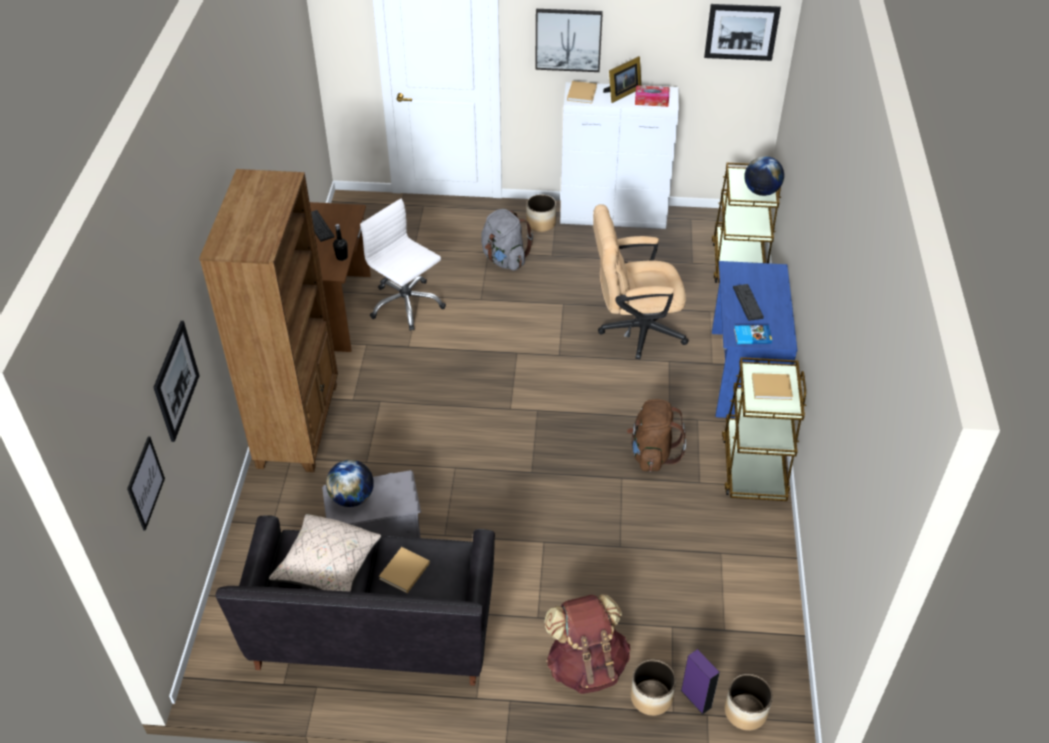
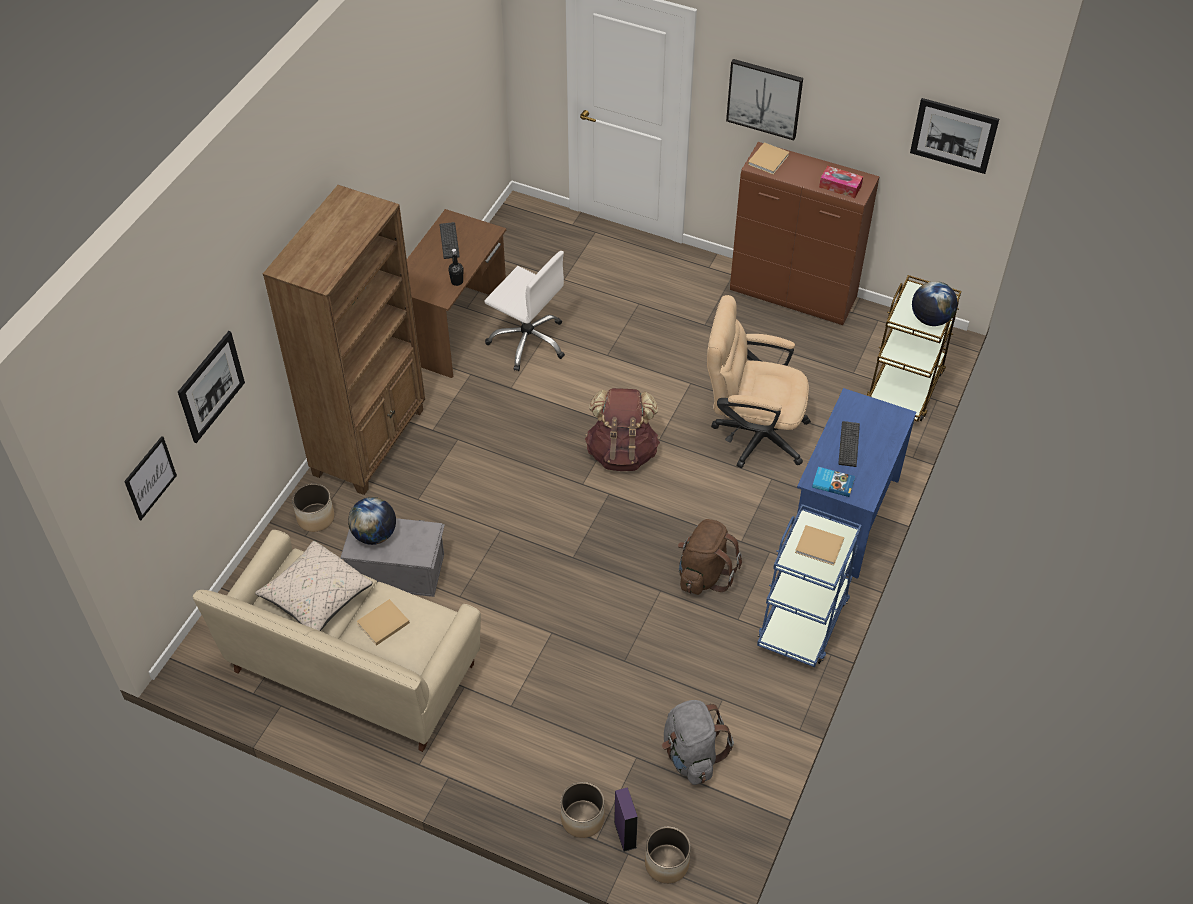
camera: 20 degrees right, 5 degrees up
(373, 629) = (353, 668): black sofa -> beige sofa
(406, 305) = (528, 341): white office chair -> white office chair turned 150 degrees clockwise
(504, 259) = (652, 316): grey backpack -> grey backpack (691, 755)
(540, 223) = (710, 284): planter -> planter (315, 517)
(586, 665) = (535, 767): brown backpack -> brown backpack (622, 452)
(614, 216) = (794, 295): white cabinet -> brown cabinet
(621, 93) = (811, 170): picture frame -> none
(753, 466) = (803, 619): brown cart -> blue cart

